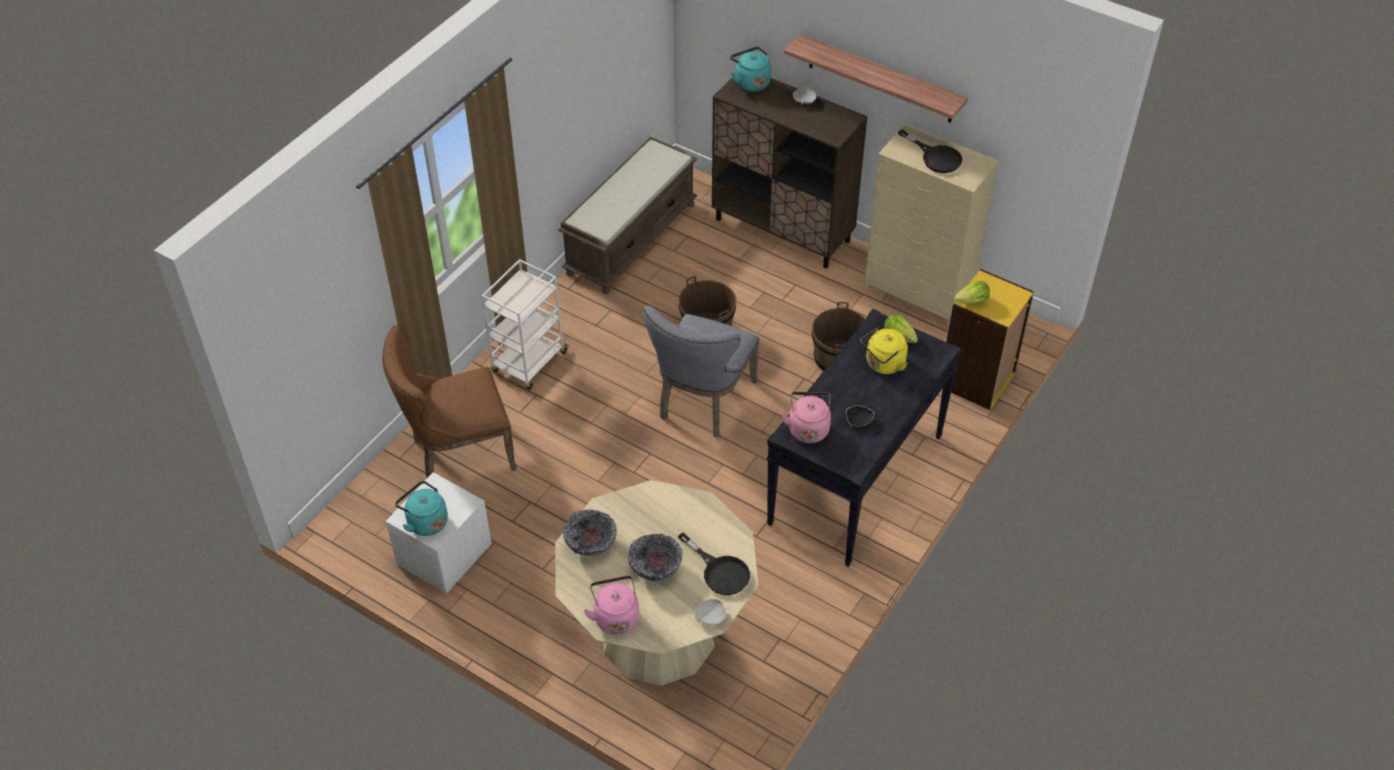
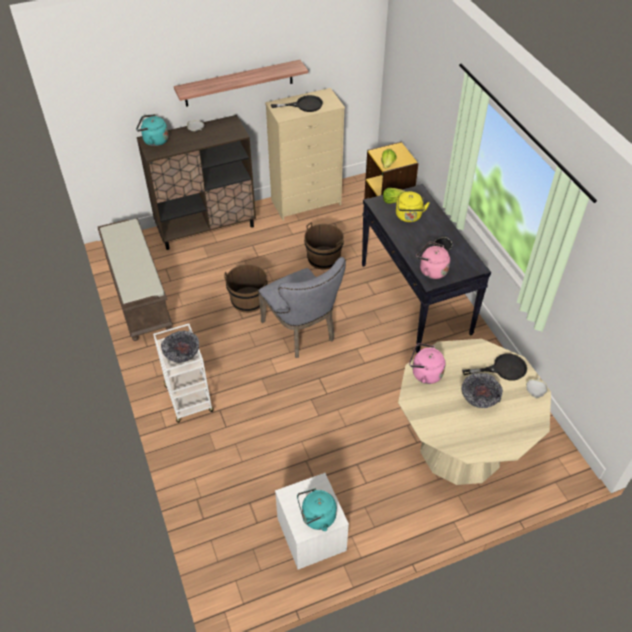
camera: 55 degrees left, 0 degrees up
(457, 453) = (229, 481): brown chair -> none
(590, 543) = (436, 422): bowl -> bowl (182, 354)
(615, 616) = (505, 439): pink kettle -> pink kettle (424, 373)

